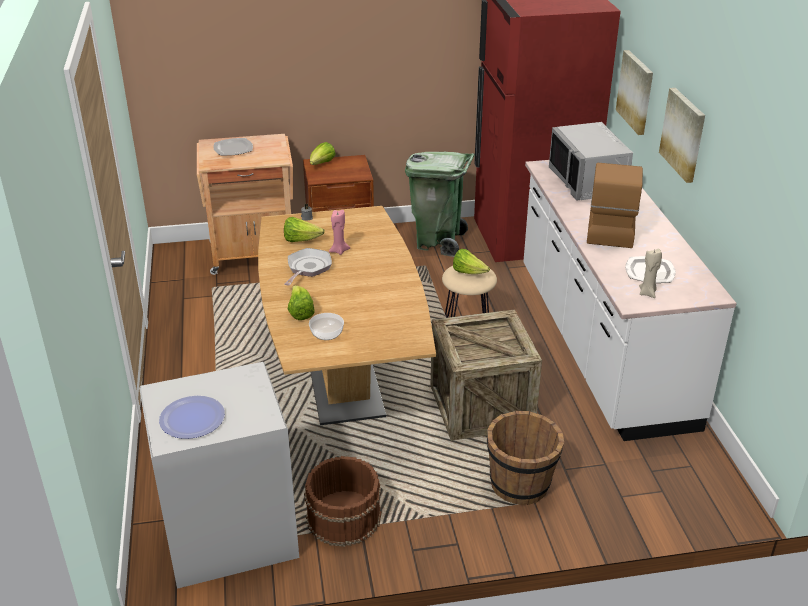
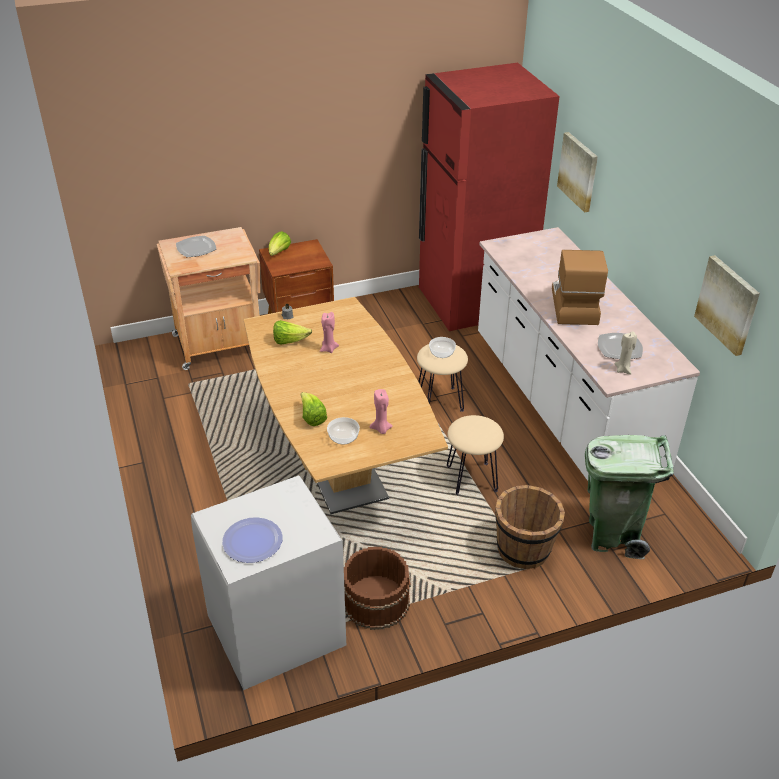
camera: 10 degrees left, 5 degrees up
(308, 268) = (305, 370): frying pan -> none
(369, 330) = (381, 429): none -> pink candle
(438, 242) = (391, 315): green trash can -> green trash can (612, 534)
(468, 272) = (441, 352): lettuce -> bowl
(481, 407) = (472, 479): crate -> beige stool
(588, 182) = (542, 259): grey microwave -> none
(684, 134) = (635, 216): picture -> picture (728, 304)

